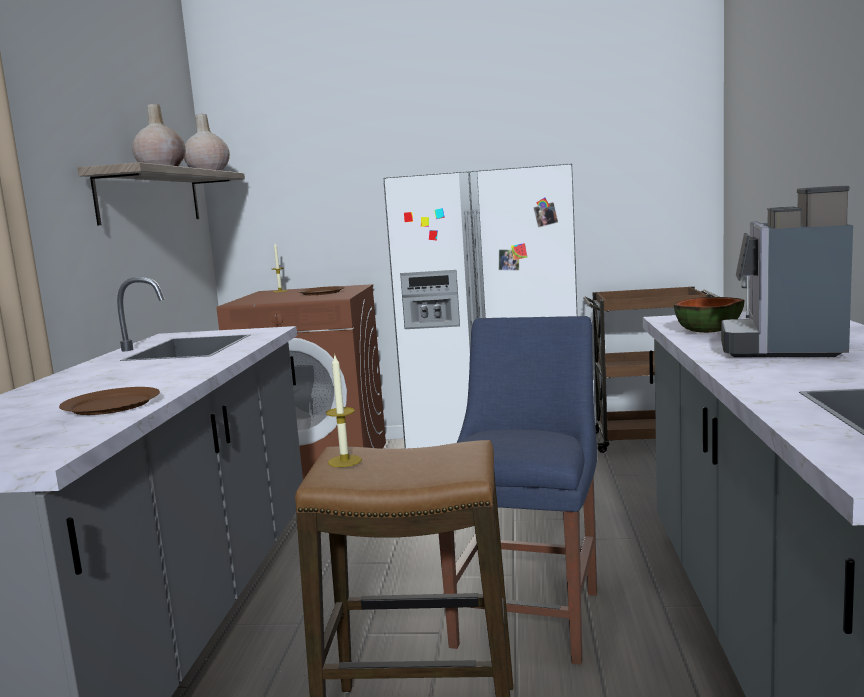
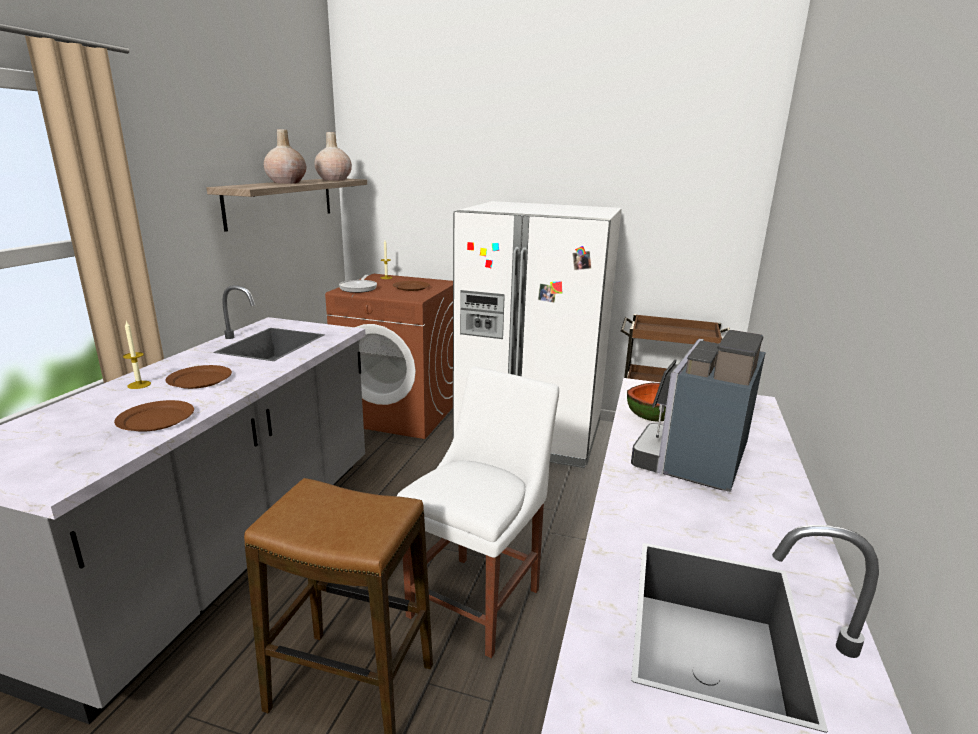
camera: 10 degrees right, 10 degrees up
(131, 376) = (200, 379): none -> brown plate
(256, 299) = (359, 288): none -> frying pan
(344, 461) = (300, 503): candle -> candle (139, 385)
(530, 613) = (479, 598): blue chair -> white chair

